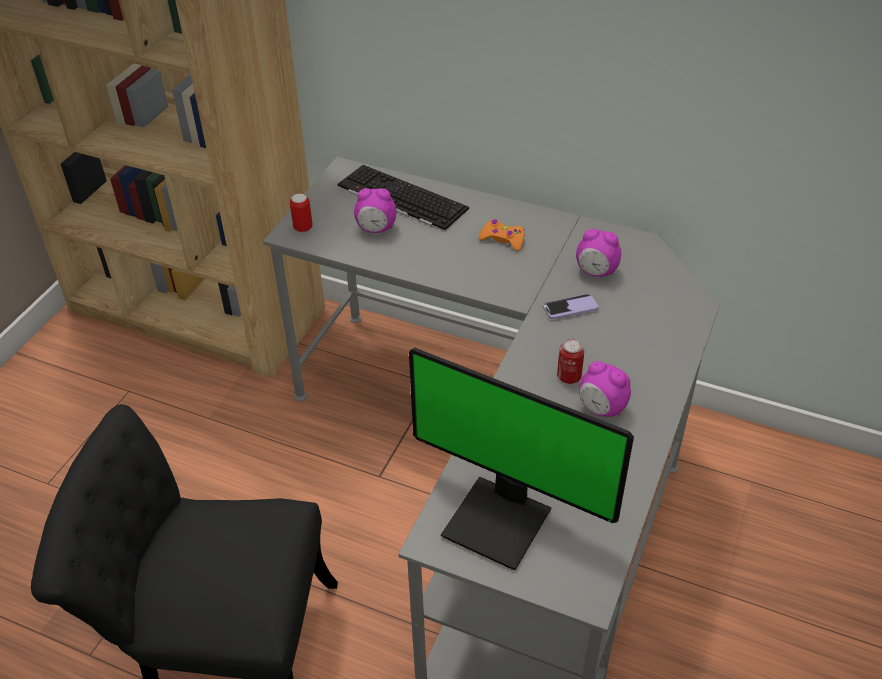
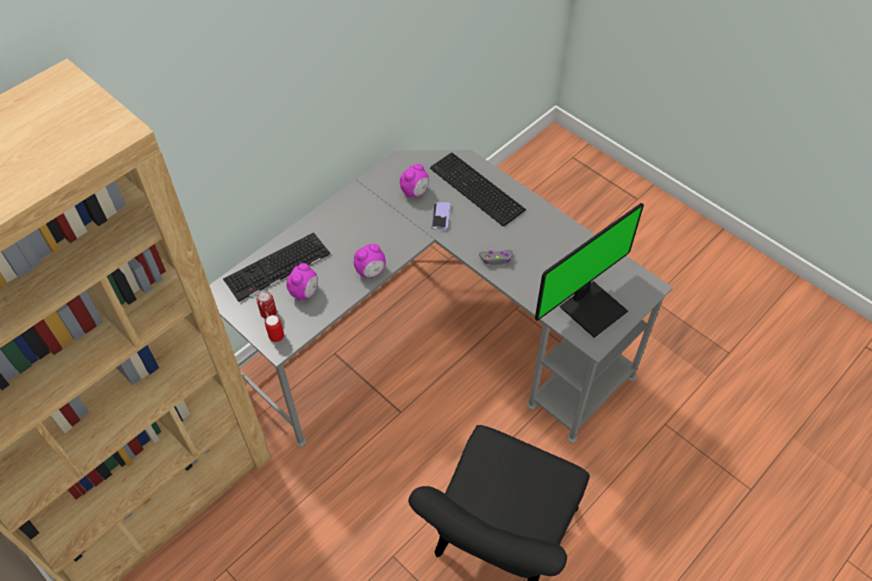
camera: 70 degrees left, 10 degrees up
(503, 239) = (357, 226): orange game controller -> none
(529, 385) = (496, 259): none -> grey game controller
(569, 376) = (498, 238): can -> can (268, 313)
(601, 409) = (529, 233): alarm clock -> alarm clock (371, 271)
(644, 330) = (476, 190): none -> keyboard

